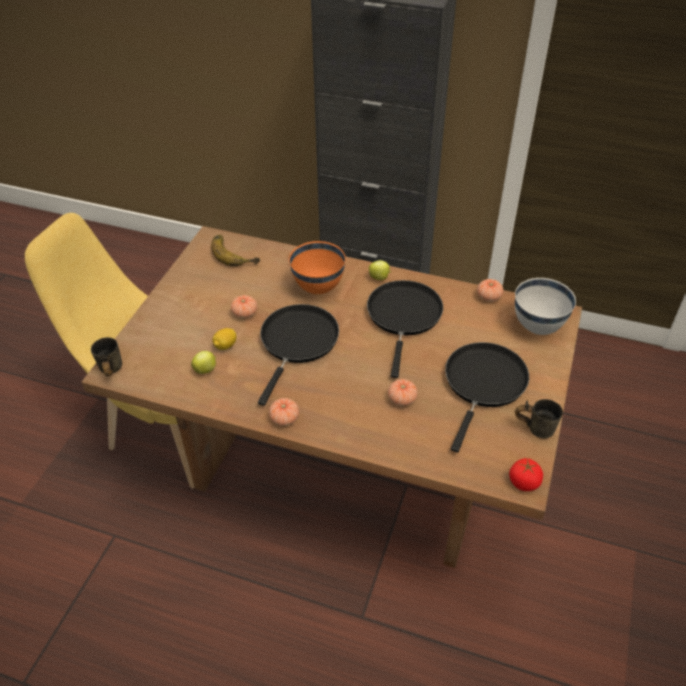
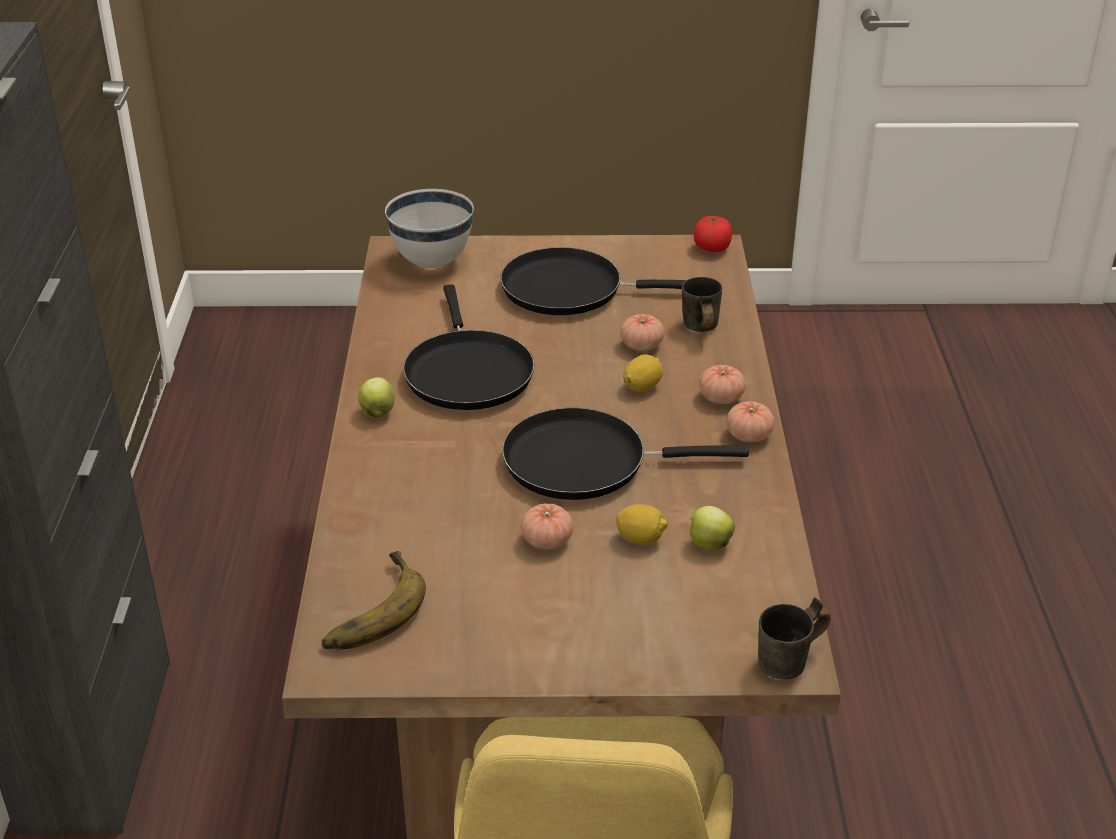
camera: 110 degrees left, 10 degrees down
(318, 288) = (436, 473): orange bowl -> none
(356, 386) = (642, 387): none -> lemon
(404, 317) = (467, 372): black frying pan -> black frying pan turned 90 degrees counterclockwise
(489, 297) = (383, 306): tomato -> tomato (721, 398)
(535, 426) = (621, 249): grey mug -> grey mug (697, 330)

